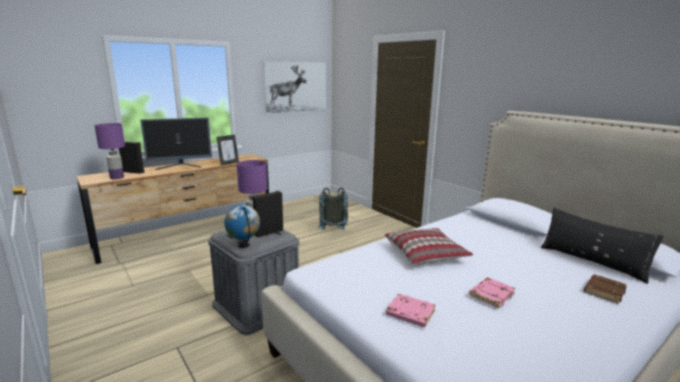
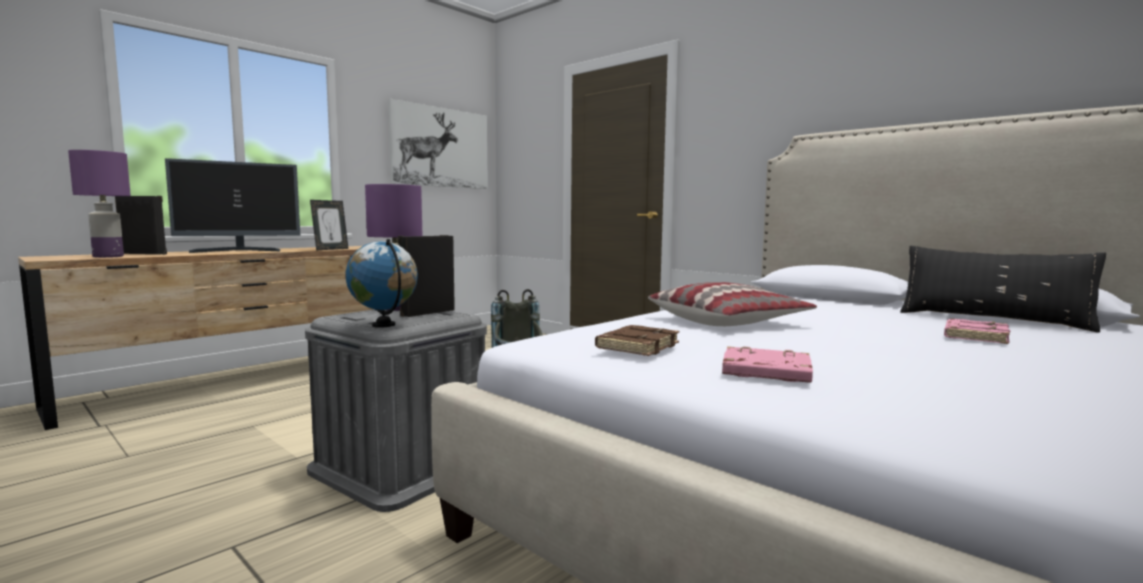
camera: 10 degrees left, 10 degrees down
(491, 295) = (883, 349): pink book -> pink book (973, 336)
(603, 291) = (1049, 340): brown book -> brown book (637, 346)

